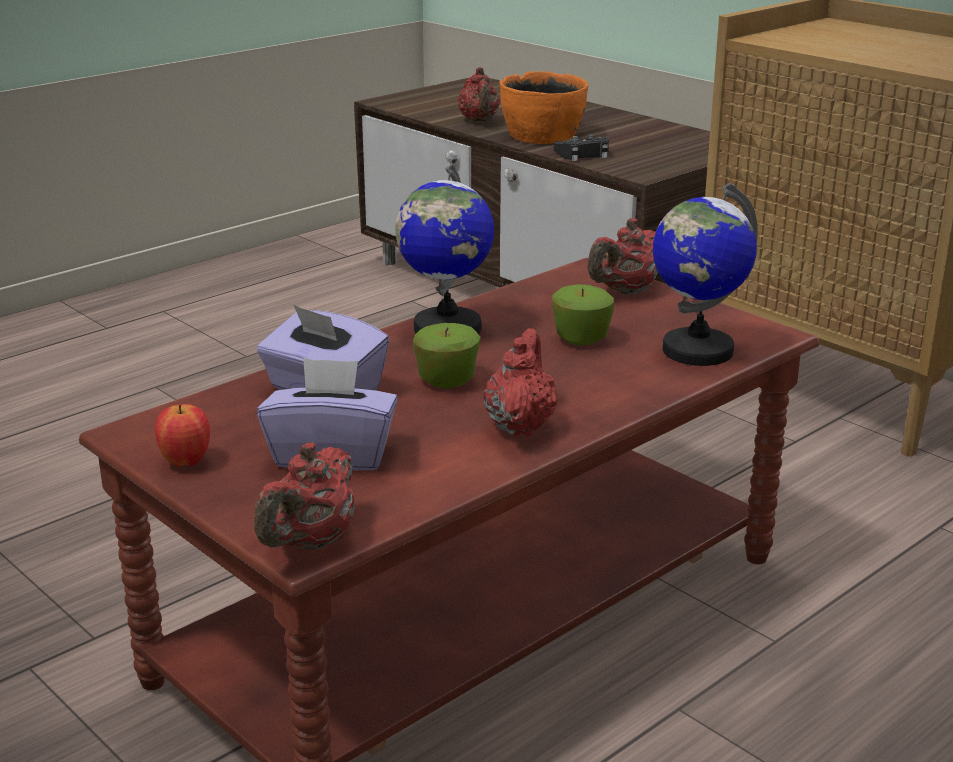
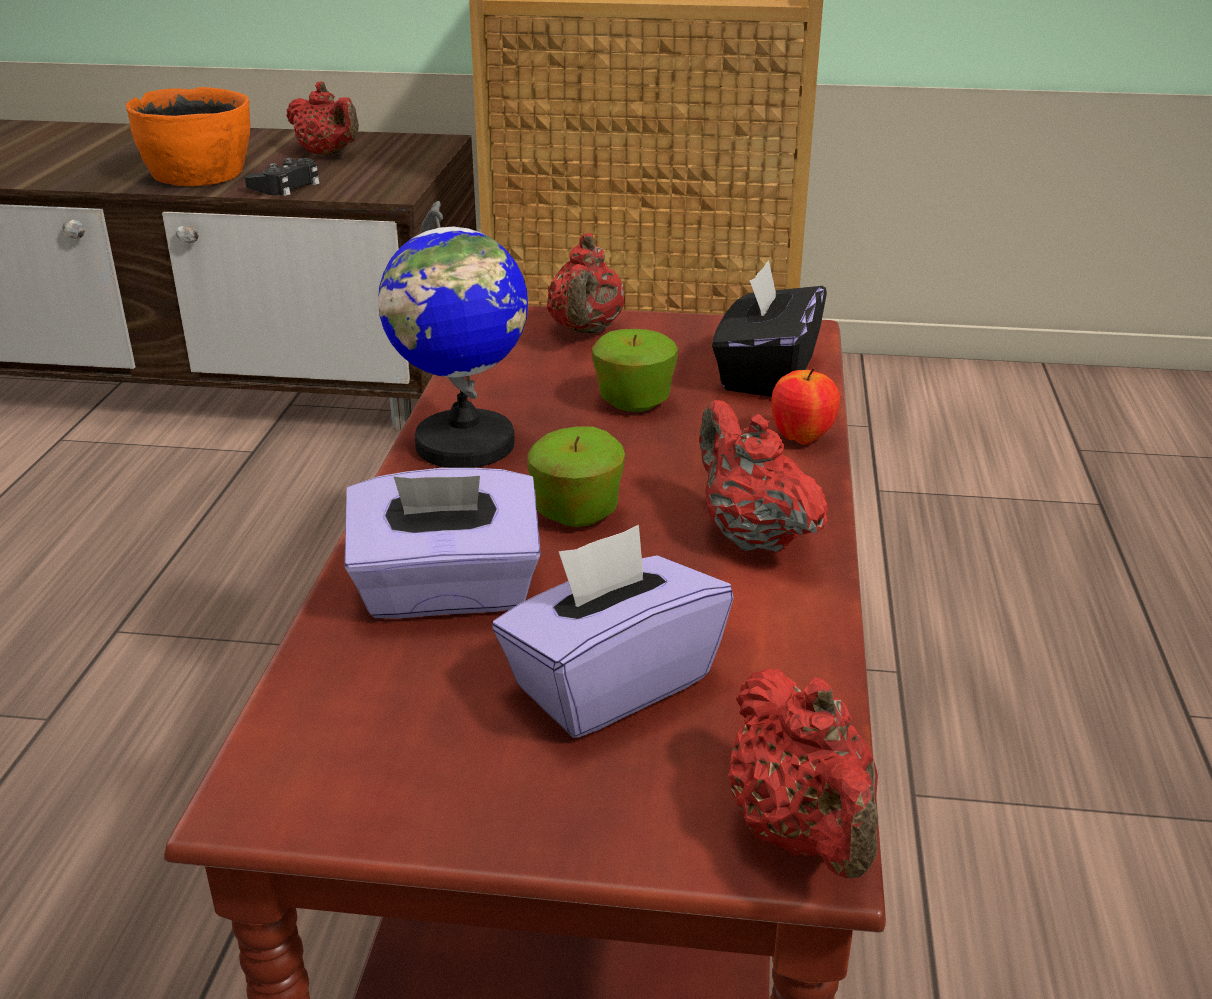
camera: 40 degrees left, 5 degrees up
(185, 462) = (428, 802): apple -> apple (801, 438)
(479, 121) = (86, 173): red teapot -> red teapot (328, 154)
(696, 350) = (766, 374): globe -> black tissue box

